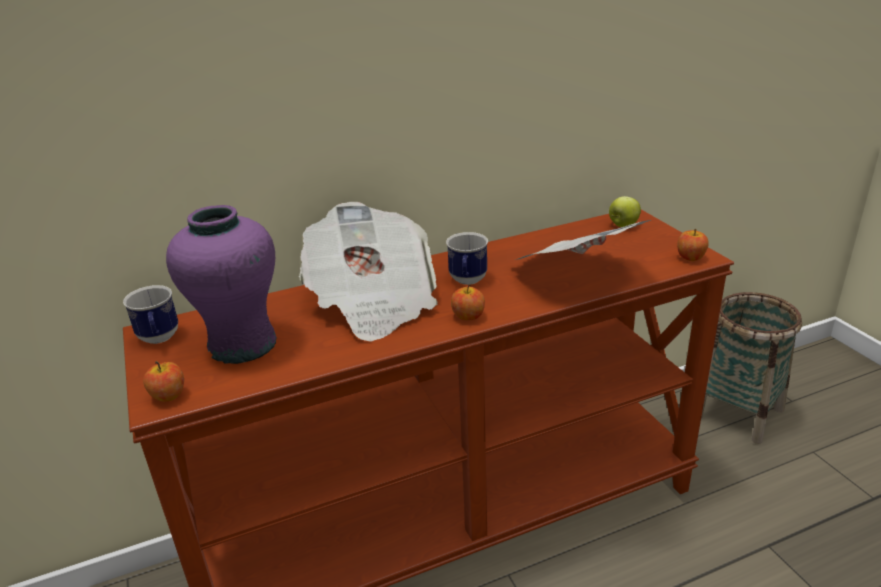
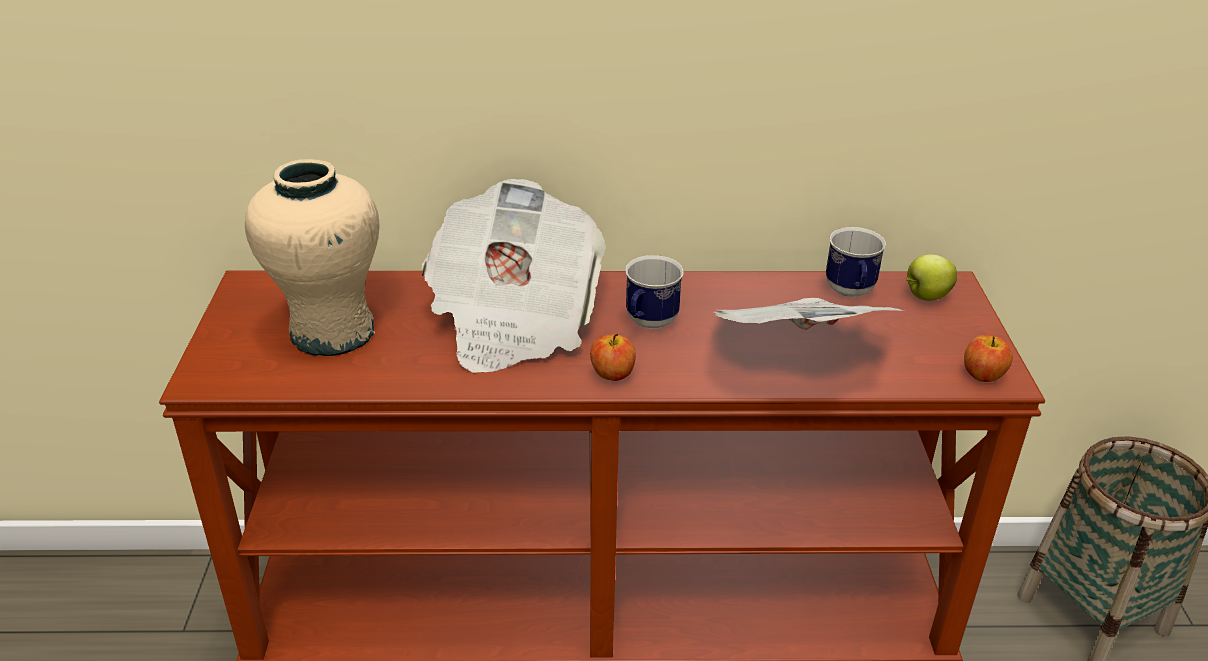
camera: 20 degrees right, 5 degrees up
(159, 340) = (251, 299): mug -> mug (851, 293)
(168, 396) = (218, 373): apple -> none
(242, 345) = (332, 332): purple vase -> beige vase

